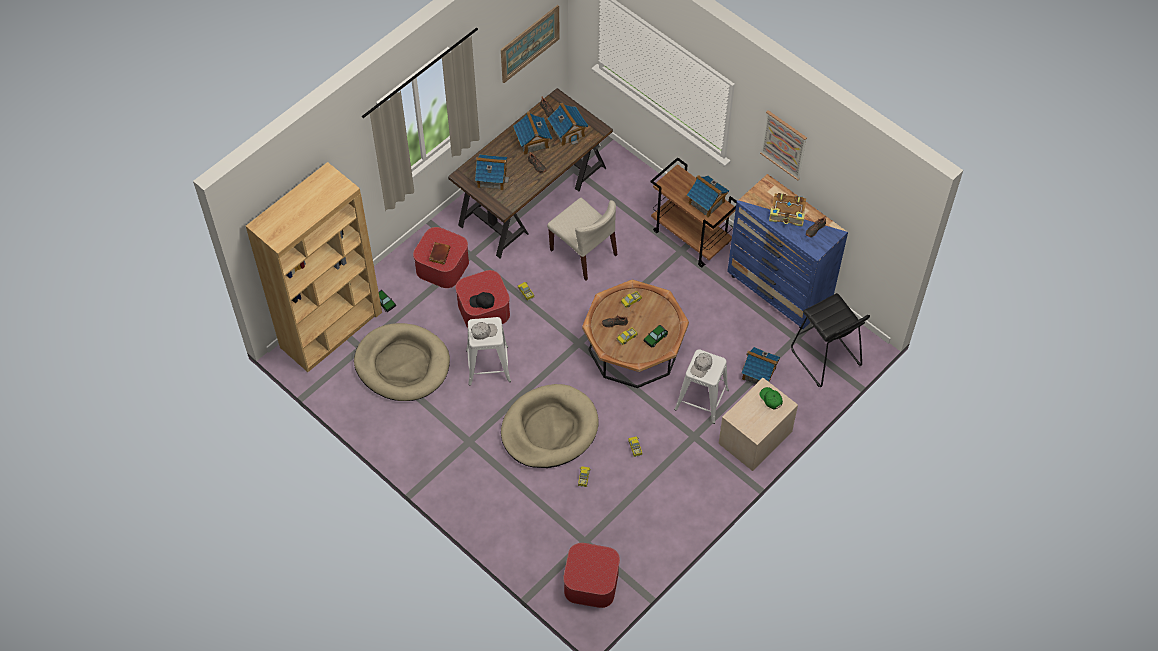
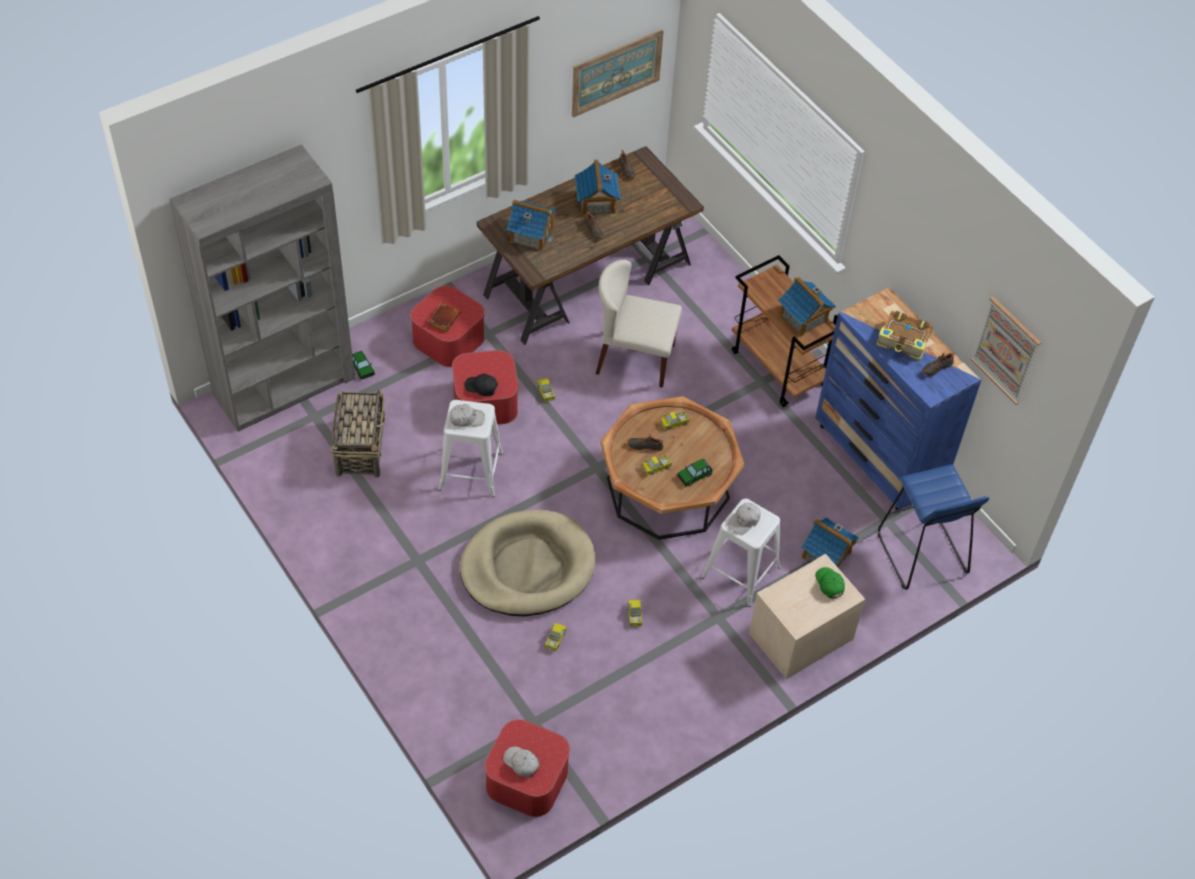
camera: 10 degrees right, 5 degrees down
(331, 329) = (284, 386): brown bookcase -> grey bookcase
(402, 364) = (361, 447): beige dog bed -> basket
(568, 132) = (645, 199): toy house -> none
(584, 252) = (634, 359): beige chair -> beige chair turned 135 degrees clockwise
(588, 573) = (521, 763): none -> white cap
(784, 144) = (915, 244): picture -> picture (1006, 350)
(825, 358) = (921, 554): black stool -> blue stool

